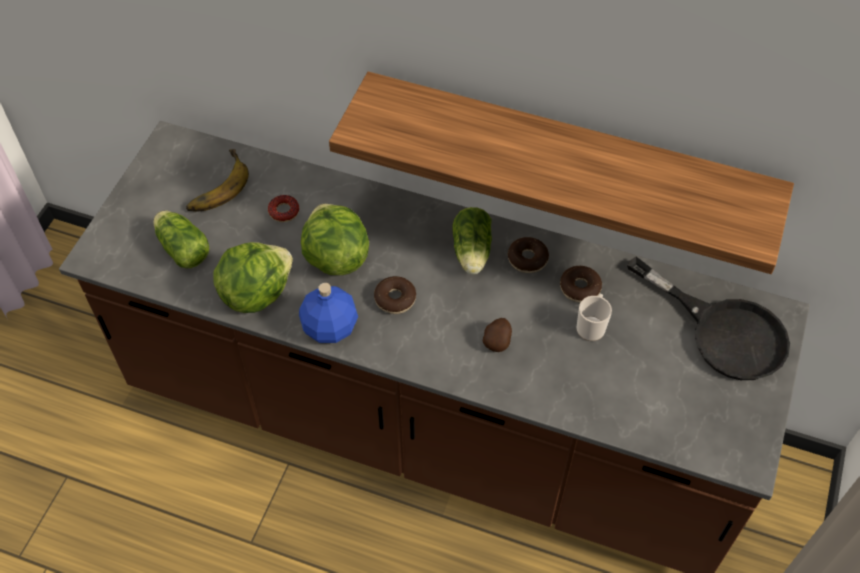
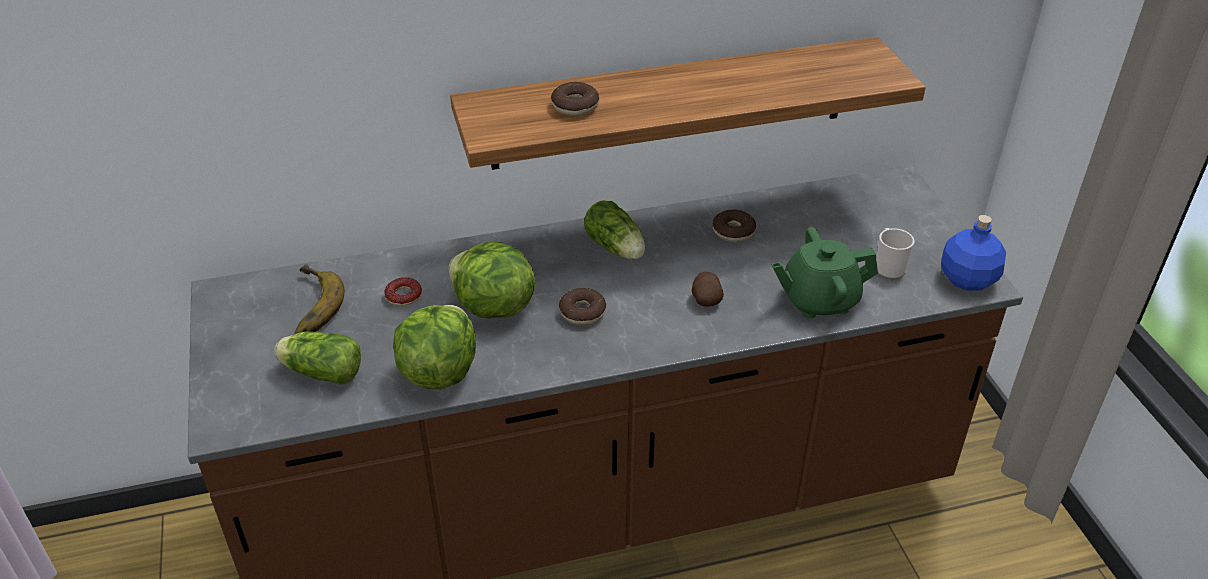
camera: 35 degrees left, 15 degrees down
(329, 328) = (543, 363): blue bottle -> blue bottle (968, 280)
(527, 259) = (669, 231): donut -> donut (575, 106)
(587, 395) = (818, 300): none -> green teapot
(591, 326) = (771, 252): mug -> mug (888, 267)
(723, 331) = (872, 209): black frying pan -> none

